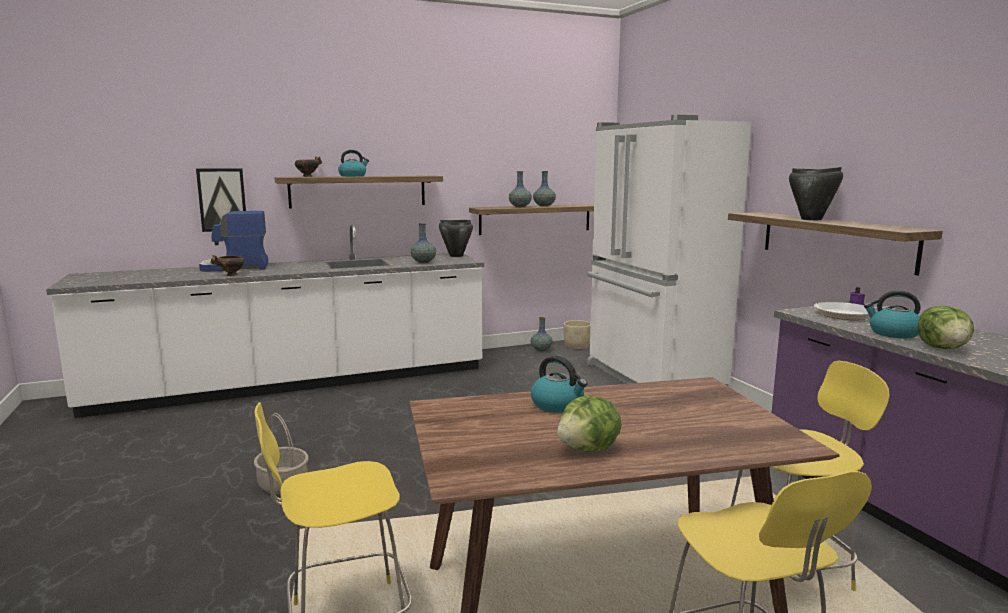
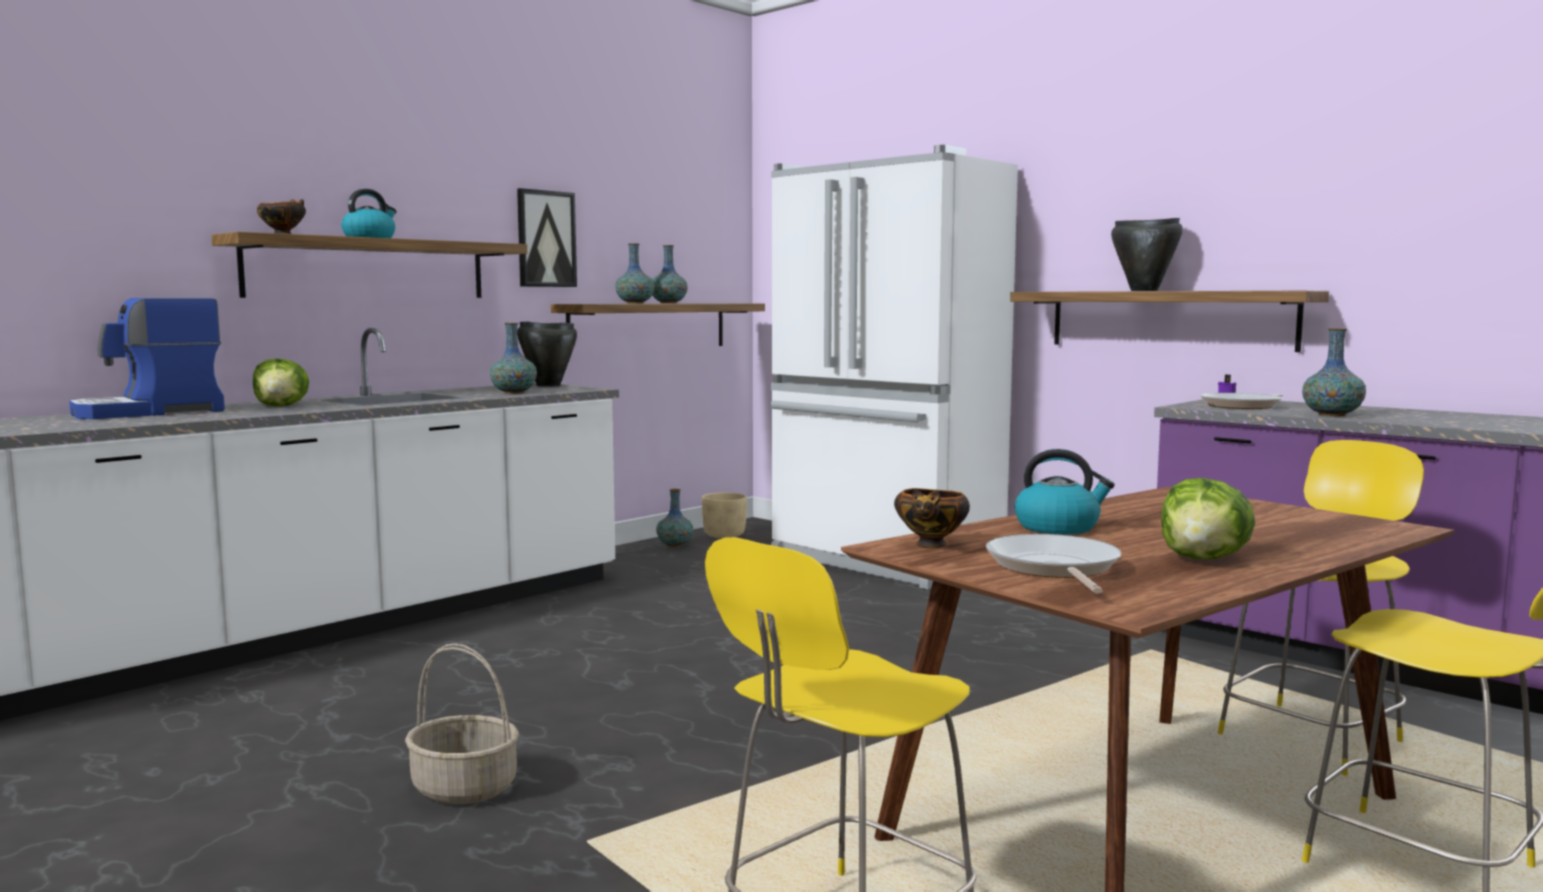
camera: 25 degrees left, 5 degrees down
(222, 199) = (103, 276): picture -> picture (546, 239)
(231, 275) = (173, 420): bowl -> bowl (931, 546)
(484, 440) = (1053, 568): none -> frying pan
(893, 333) = (1332, 415): kettle -> vase
(943, 348) = (1410, 421): lettuce -> lettuce (281, 406)

